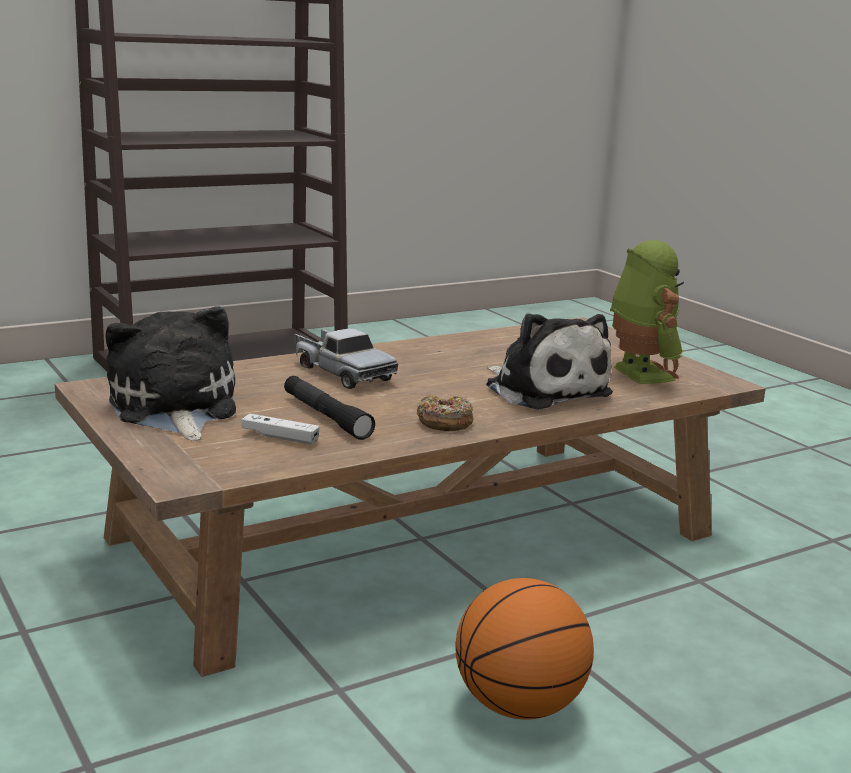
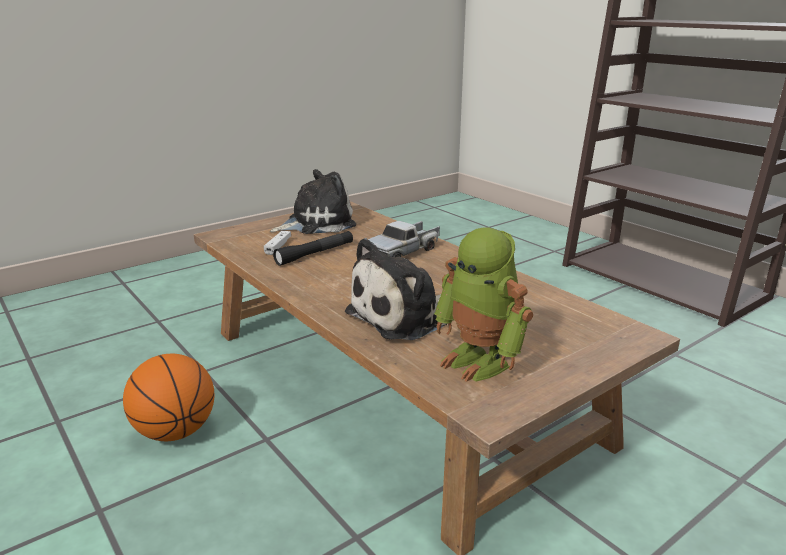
camera: 85 degrees right, 5 degrees up
(444, 422) = (314, 284): donut -> none
(637, 374) = (480, 361): toy robot -> toy robot turned 75 degrees clockwise

